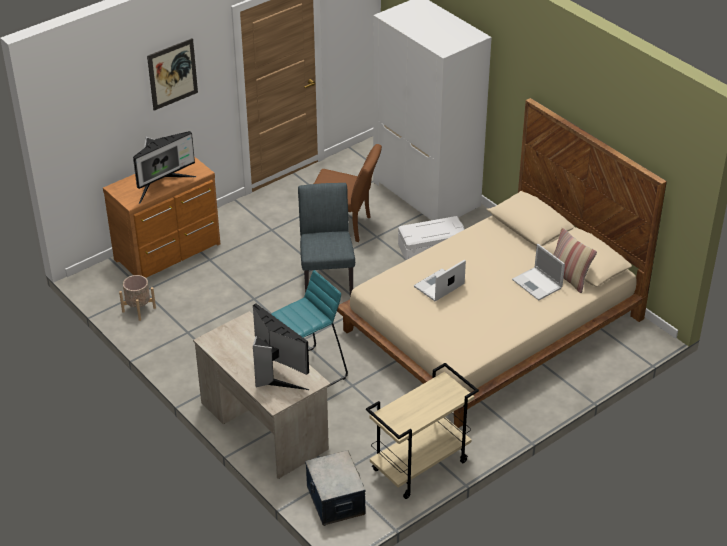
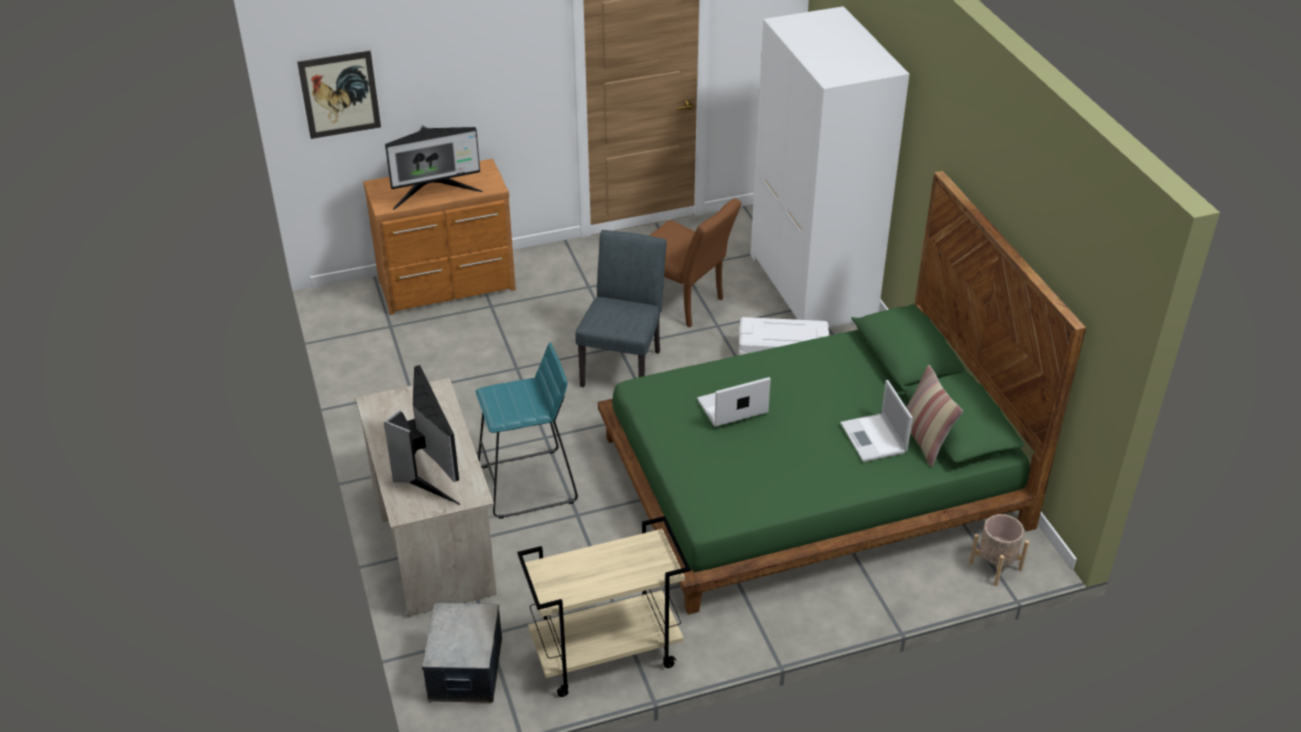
camera: 20 degrees right, 0 degrees up
(138, 309) = (370, 347): beige planter -> beige planter (995, 566)
(172, 74) = (475, 49): picture -> picture (340, 94)
(491, 324) = (810, 481): beige bed -> green bed

